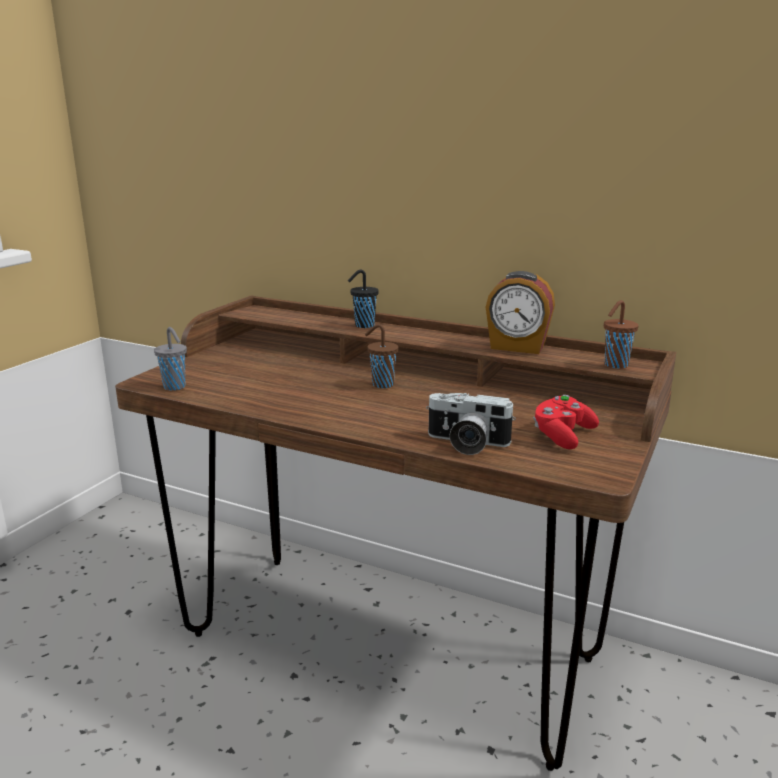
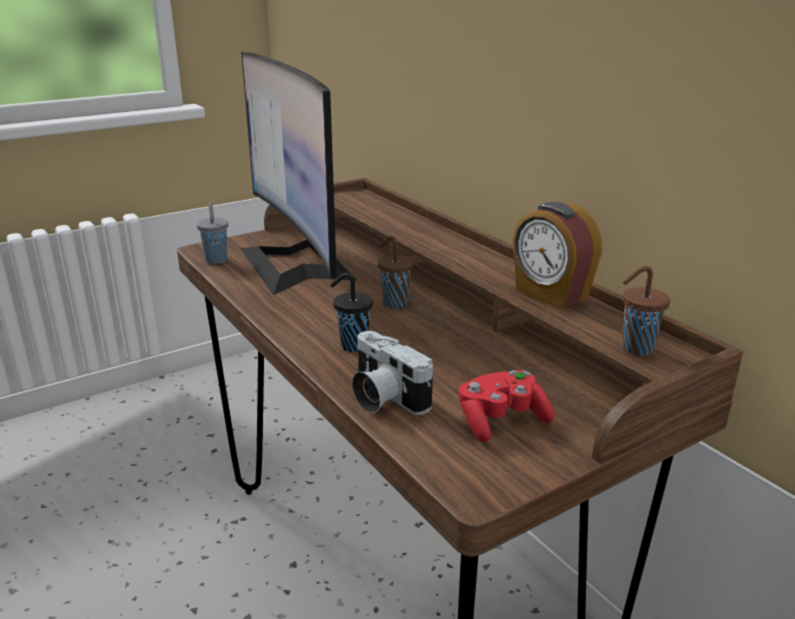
camera: 30 degrees right, 5 degrees up
(255, 375) = (296, 263): none -> monitor
(363, 326) = (424, 232): black cup -> black cup (352, 345)

